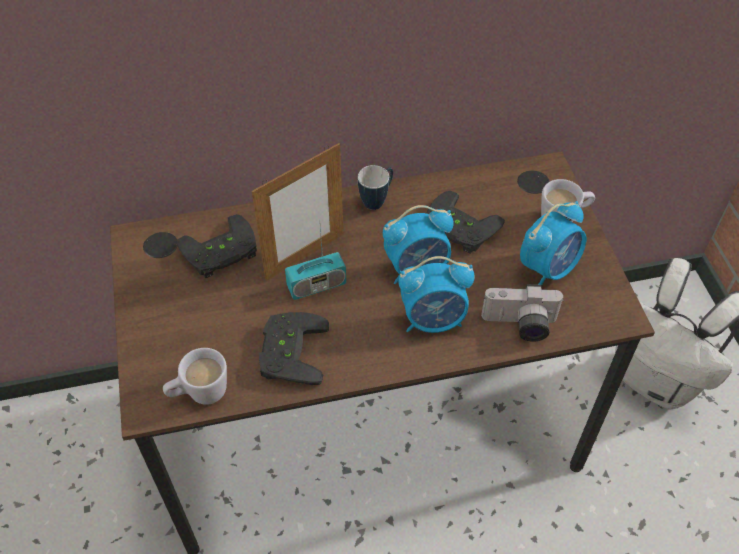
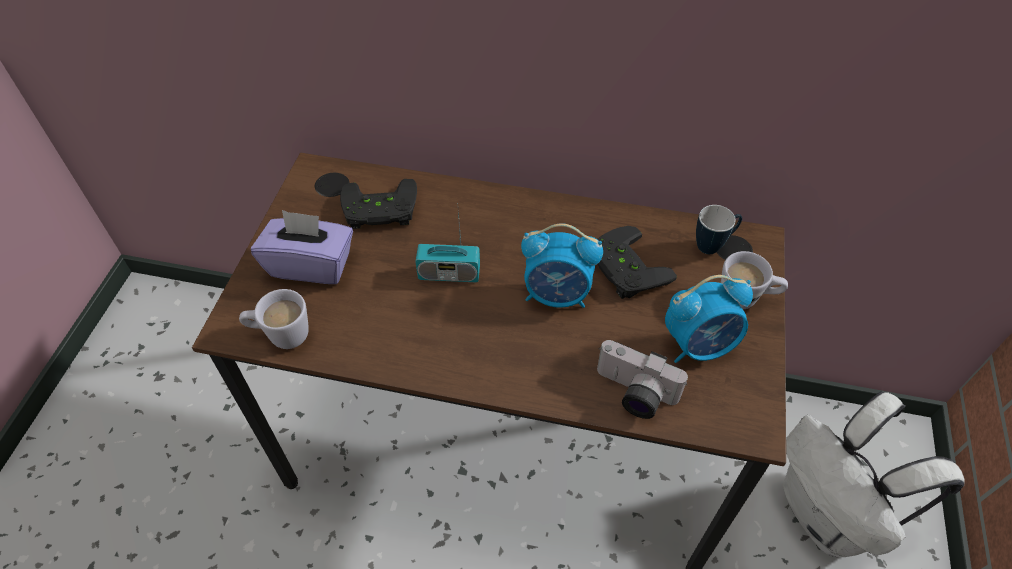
camera: 25 degrees right, 0 degrees up
(187, 323) = (311, 264): none -> purple tissue box
(288, 351) = (384, 327): black game controller -> none
(305, 256) = (454, 242): picture frame -> none
(377, 200) = (557, 212): mug -> mug (713, 245)
(433, 320) = (544, 352): alarm clock -> none

